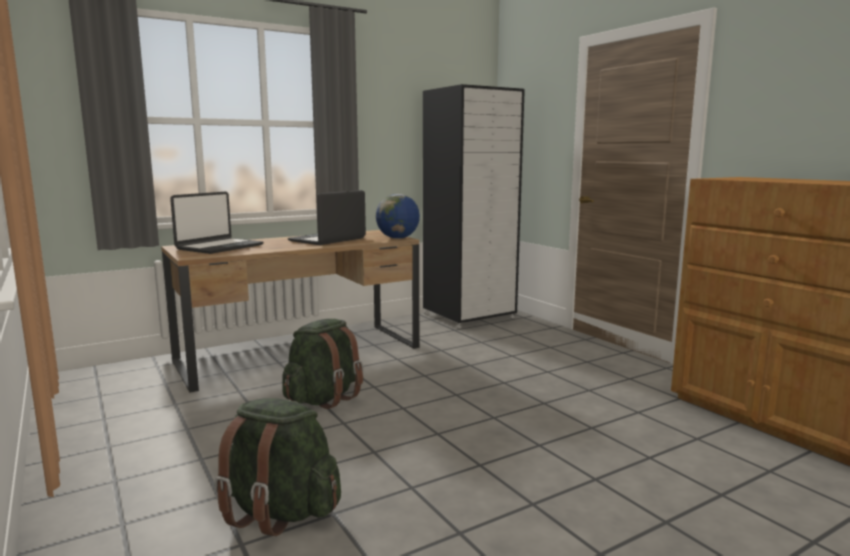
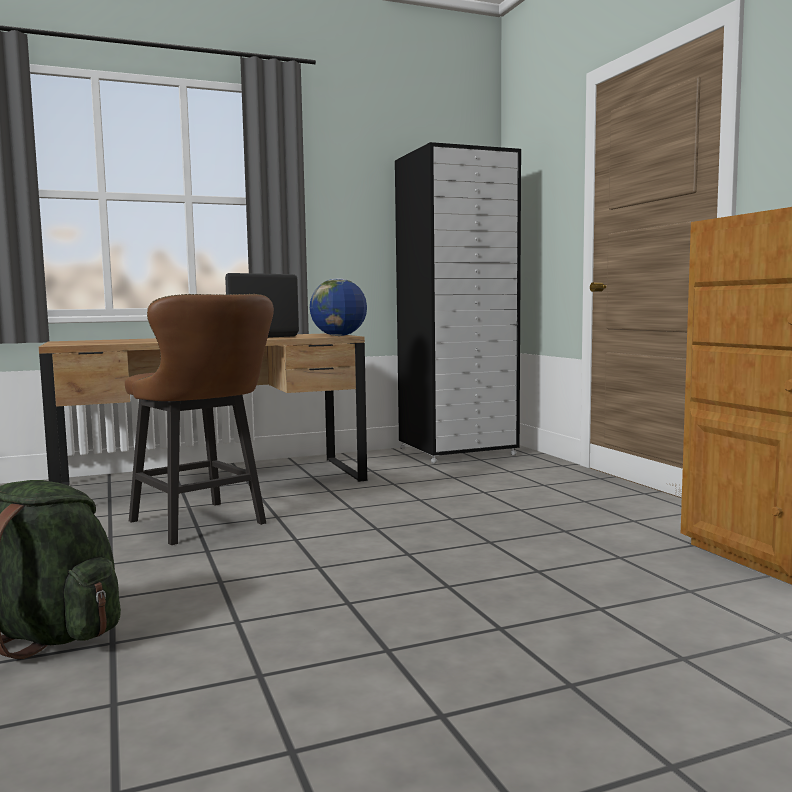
camera: 10 degrees right, 5 degrees down
(219, 247) = (110, 341): laptop -> none
(324, 398) = (204, 526): green backpack -> brown stool

